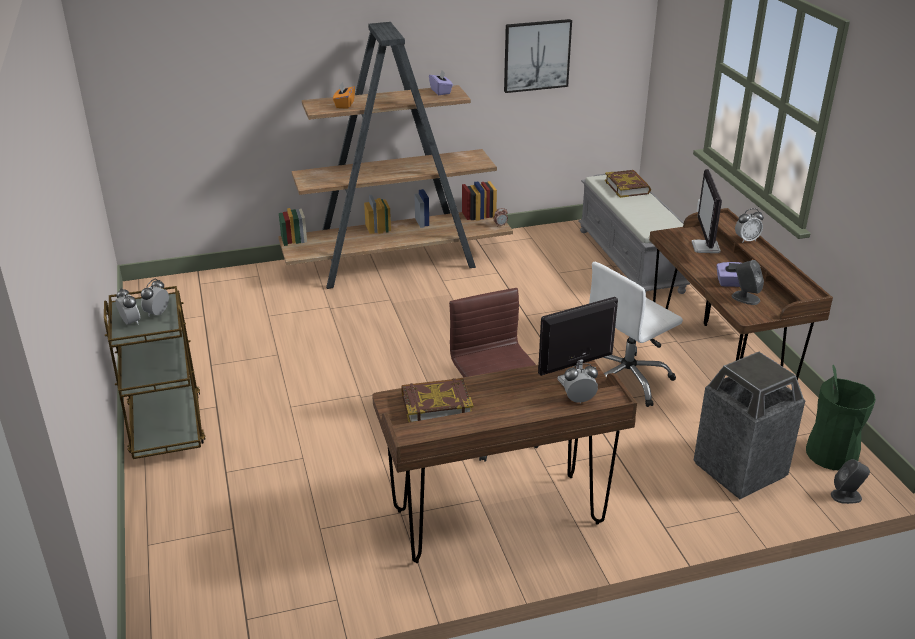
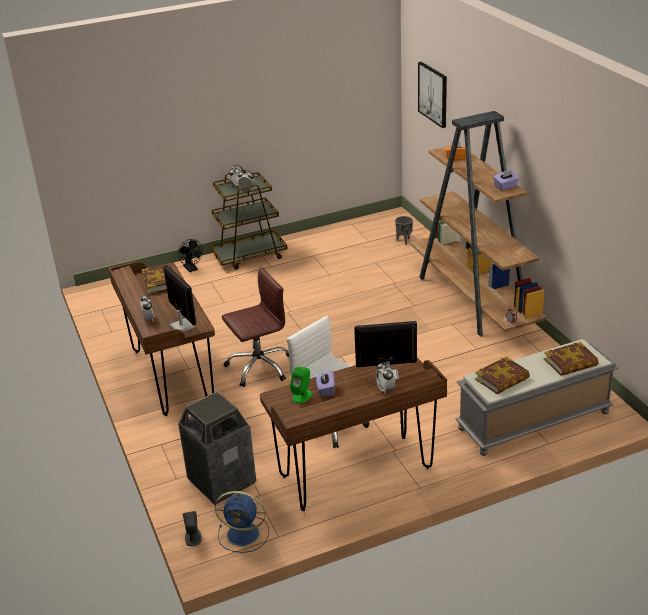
camera: 85 degrees right, 0 degrees up
(167, 494) = (192, 269): none -> black fan
(224, 289) = (404, 241): none -> grey planter
(536, 55) = (590, 206): picture -> picture (433, 94)
(652, 220) = (502, 379): none -> book
(745, 298) = (302, 396): grey speaker -> green speaker
(831, 454) = (244, 534): green trash can -> blue fan

